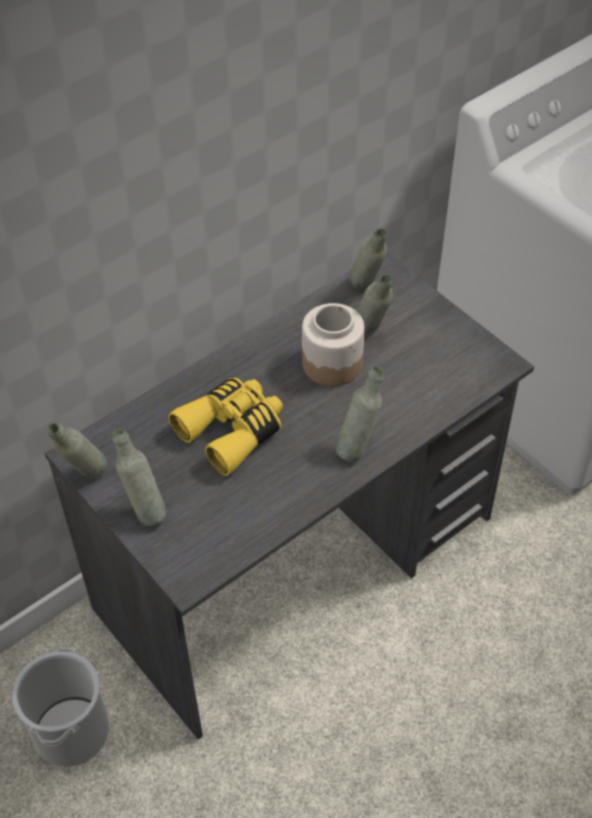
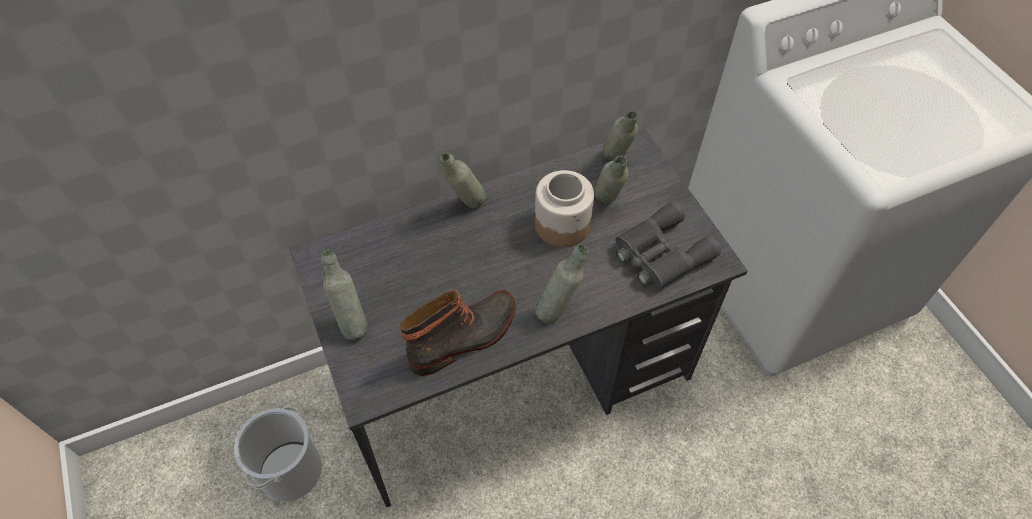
camera: 15 degrees right, 5 degrees up
(86, 479) = (313, 280): grey bottle -> grey bottle (465, 207)
(233, 430) = (453, 266): yellow binoculars -> none
(271, 498) = (464, 338): none -> boot
(441, 370) = (659, 254): none -> grey binoculars

